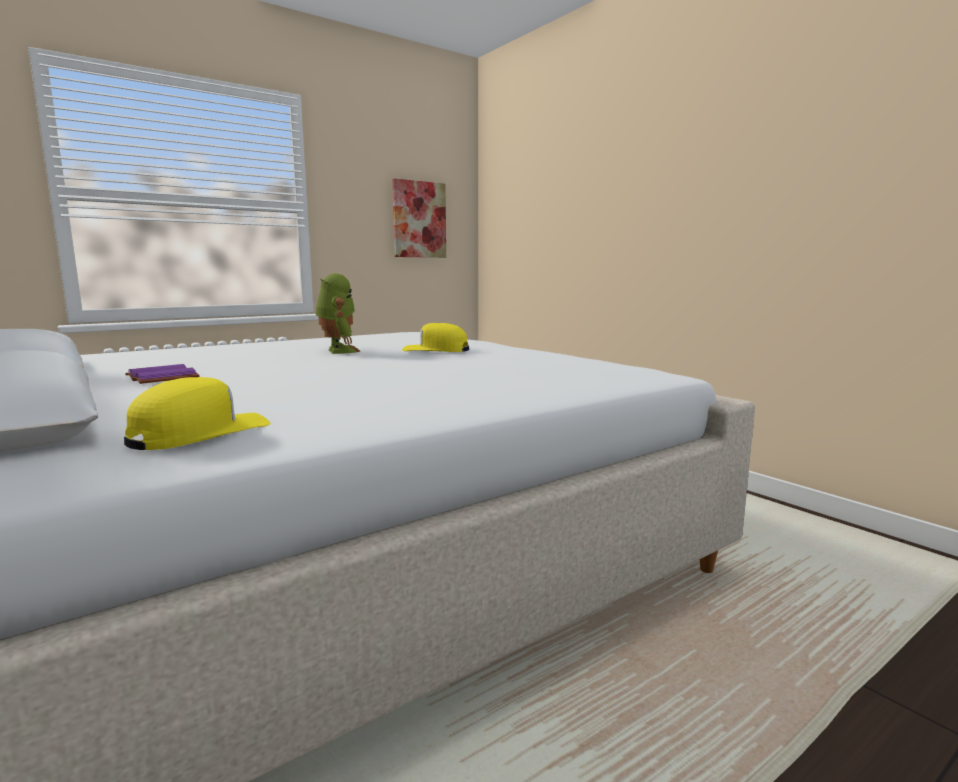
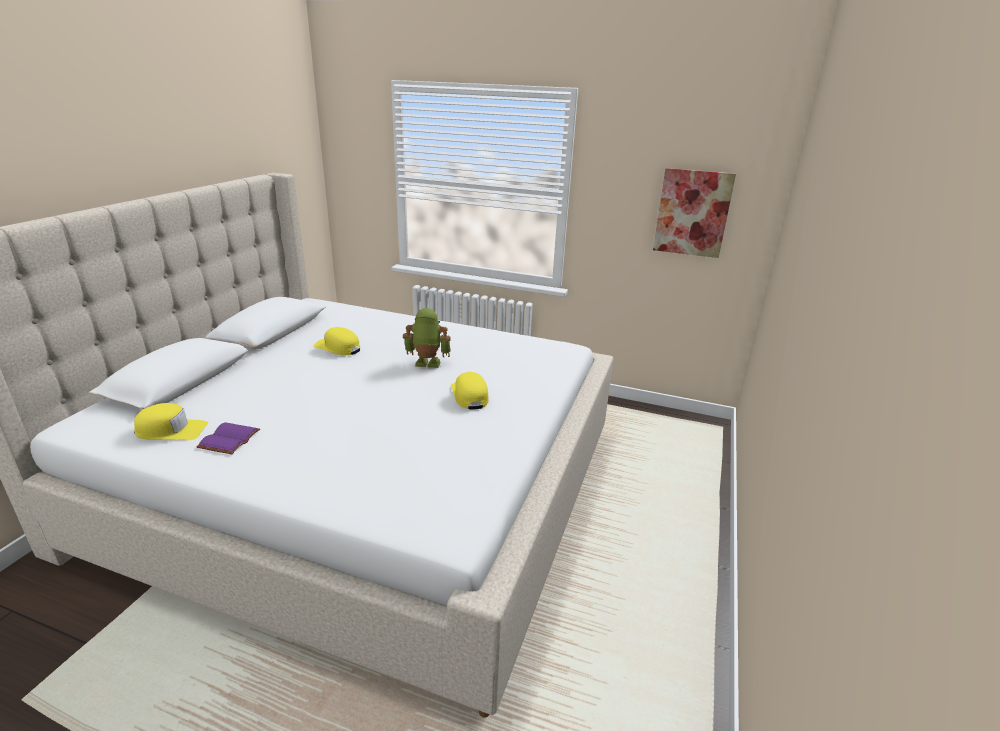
camera: 55 degrees right, 15 degrees up
(160, 377) = (292, 359): purple book -> purple book (228, 439)
(194, 364) = (337, 347): none -> yellow cap
(338, 351) = (427, 364): toy robot -> toy robot turned 120 degrees counterclockwise

